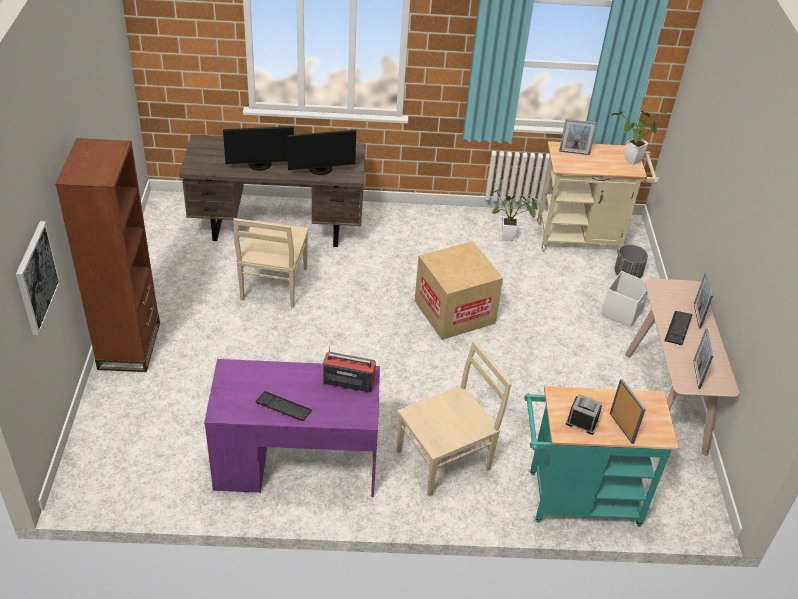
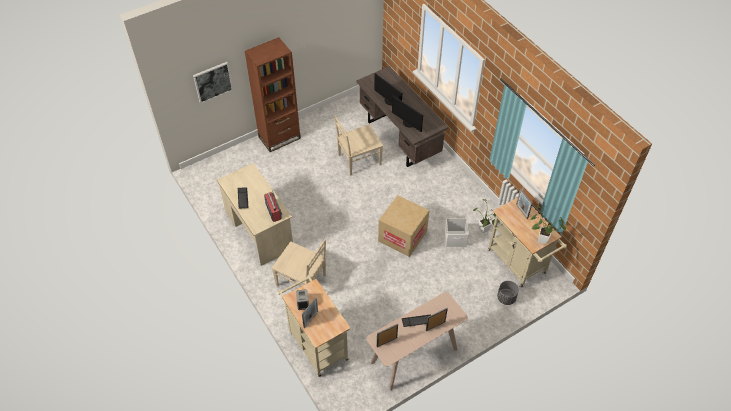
camera: 60 degrees right, 10 degrees up
(296, 464) = (259, 230): purple desk -> beige desk
(575, 499) = (316, 343): turquoise cart -> beige cart
(622, 312) = (470, 309): white storage box -> white storage box (455, 239)

